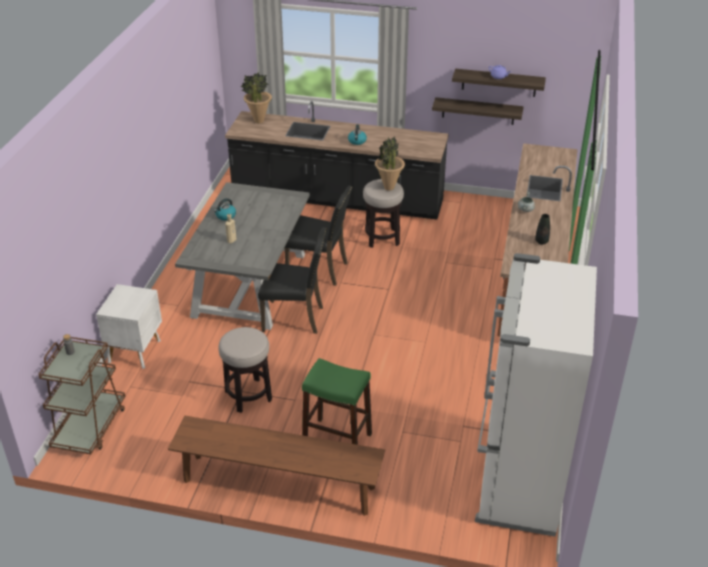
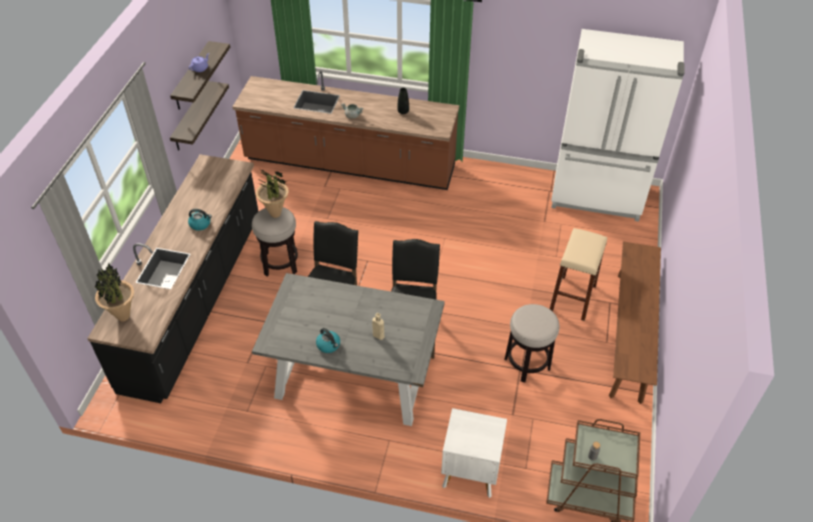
camera: 90 degrees left, 10 degrees up
(337, 440) = (572, 298): green stool -> beige stool

